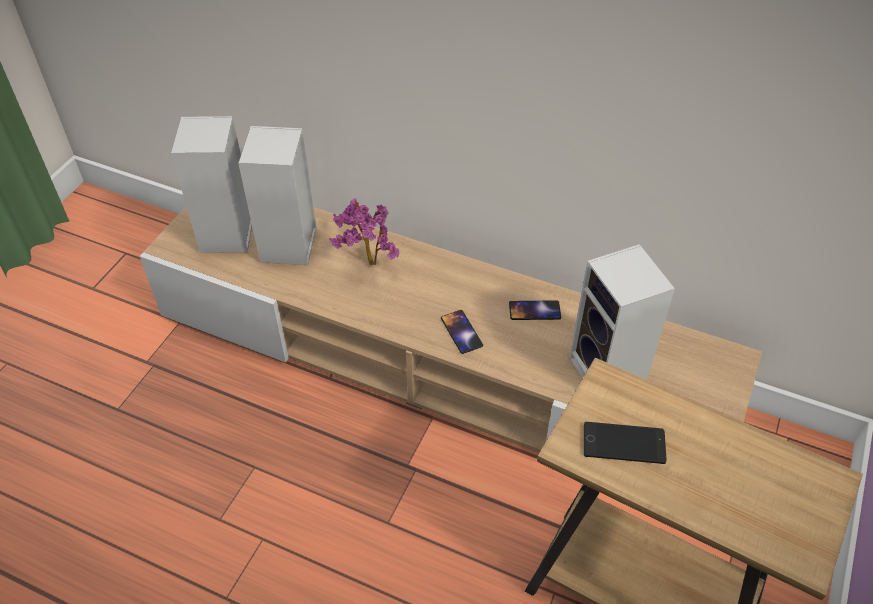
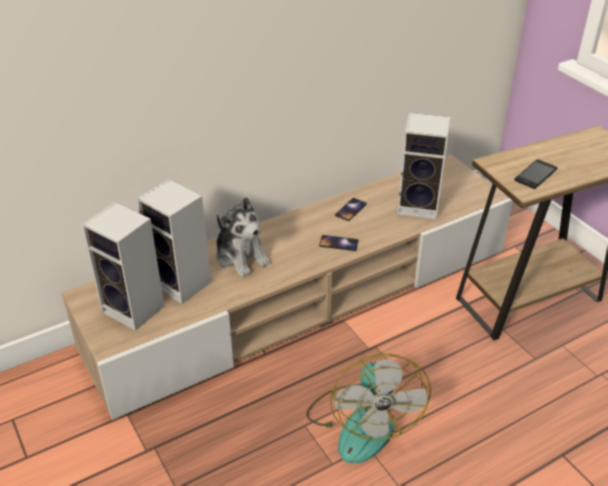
camera: 55 degrees left, 10 degrees down
(292, 516) = (362, 422): none -> fan
(366, 265) = (241, 257): potted plant -> plush toy

